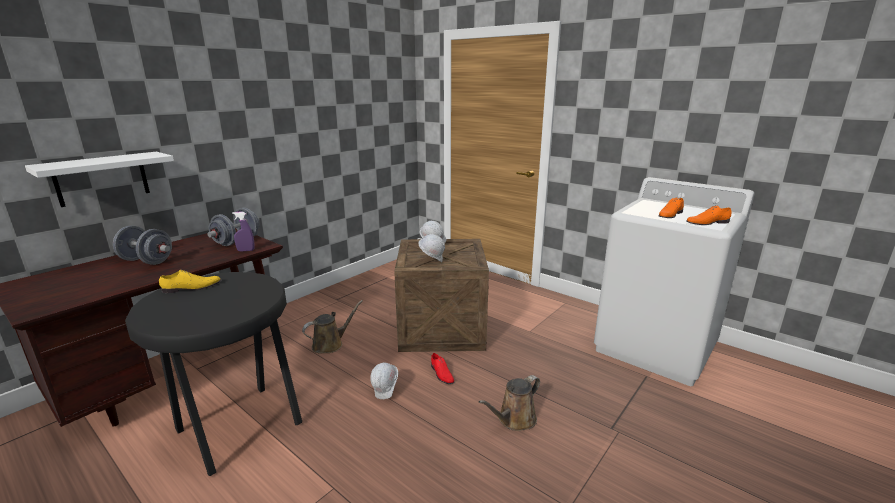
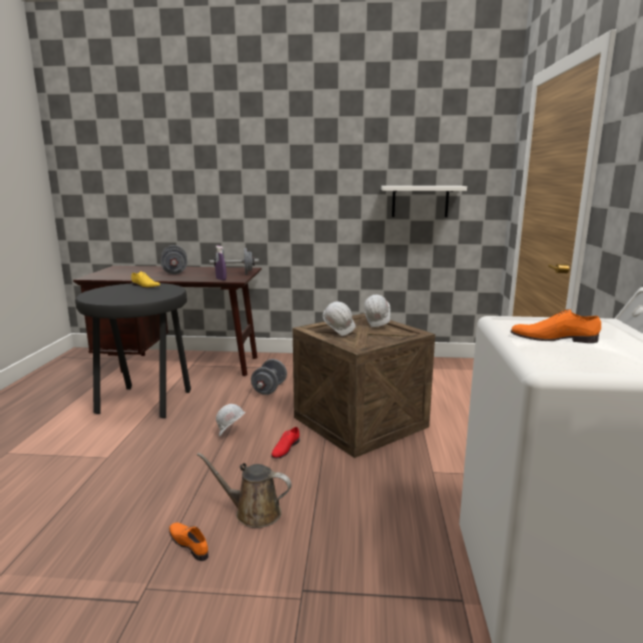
camera: 55 degrees right, 5 degrees down
(102, 178) = (179, 212): white shelf -> white shelf (420, 201)
(330, 344) = (269, 389): brown watering can -> grey dumbbell
(707, 222) = (566, 359): orange shoe -> orange shoe (189, 543)

